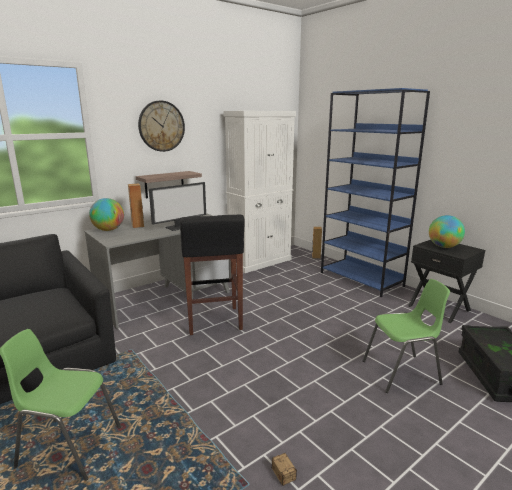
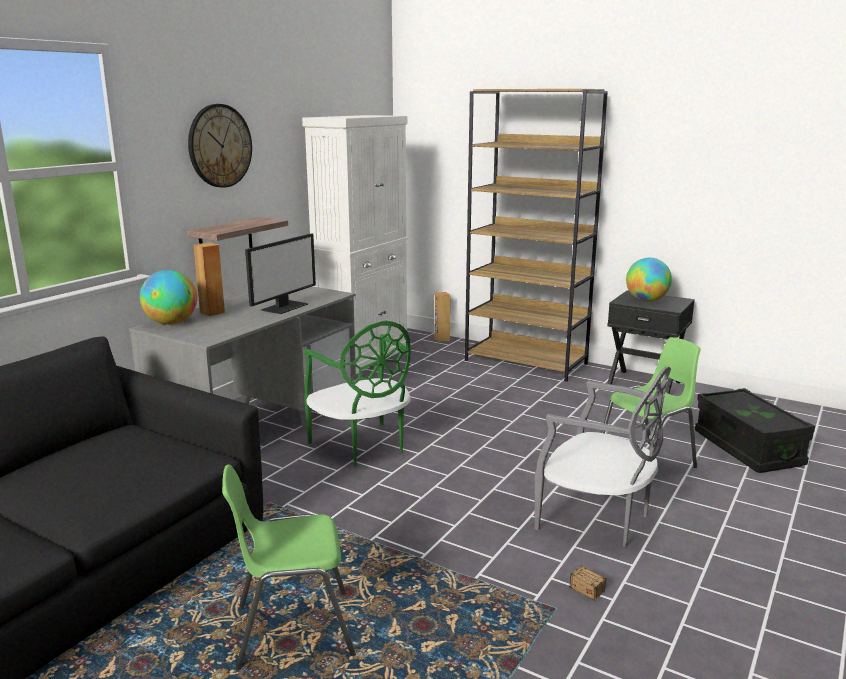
camera: 20 degrees left, 0 degrees up
(214, 321) = (362, 446): black stool -> green chair
(332, 411) = (596, 519): none -> grey chair
(361, 279) = (526, 362): blue bookcase -> brown bookcase

